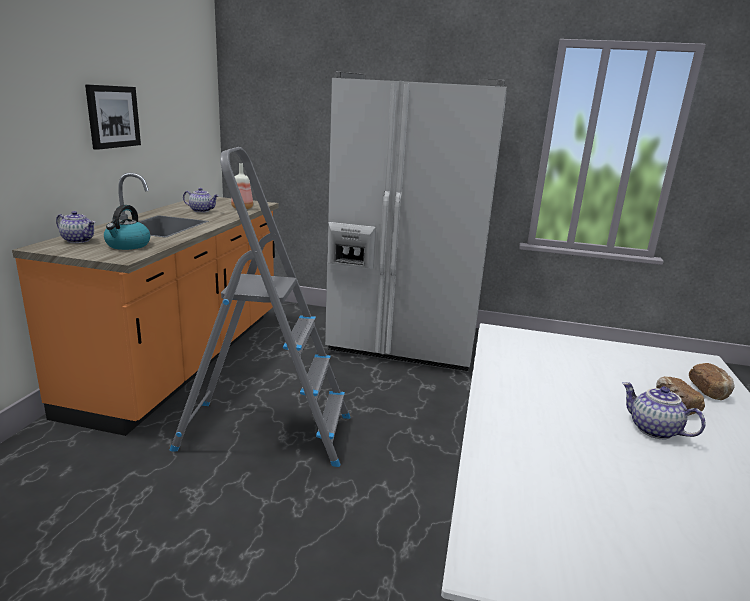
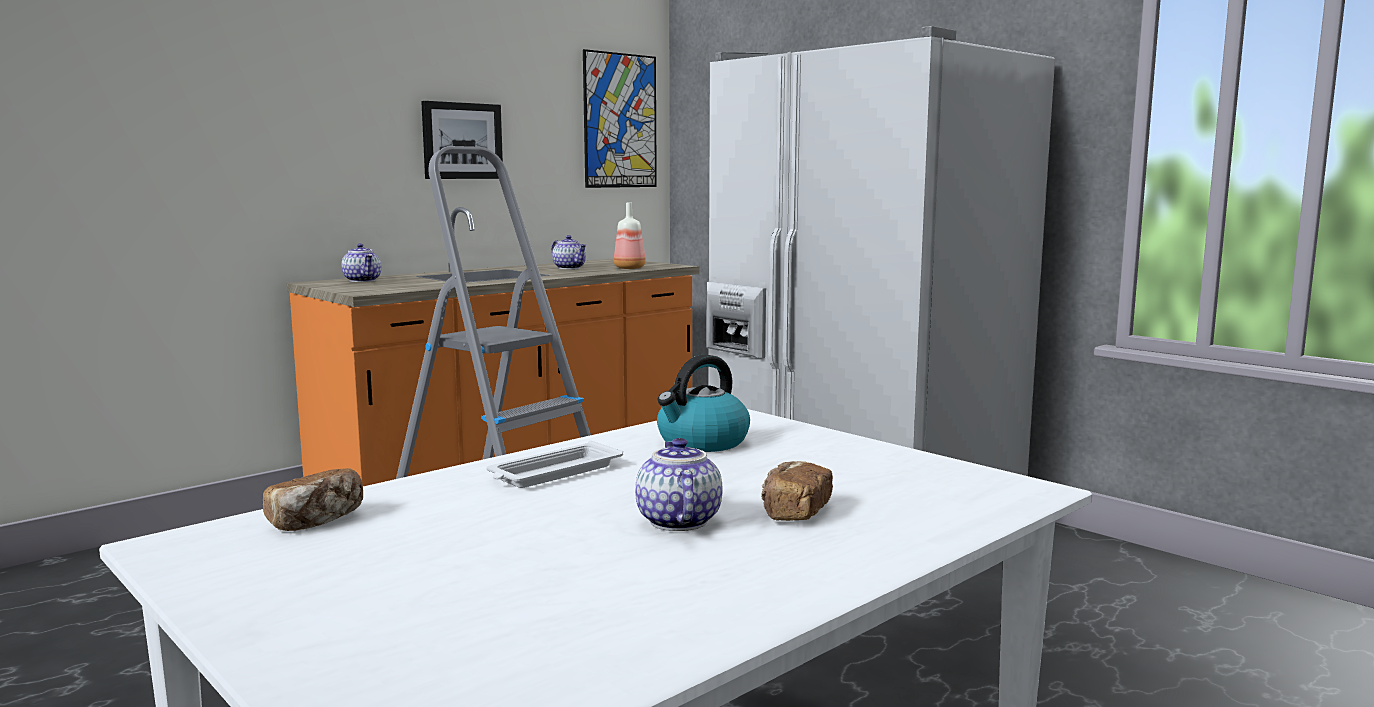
camera: 35 degrees right, 10 degrees down
(128, 245) = (397, 285): kettle -> kettle (702, 442)
(196, 97) = (620, 121): none -> picture
(528, 408) = (554, 473): none -> white tray
(709, 391) = (917, 514): bread -> bread (317, 521)

